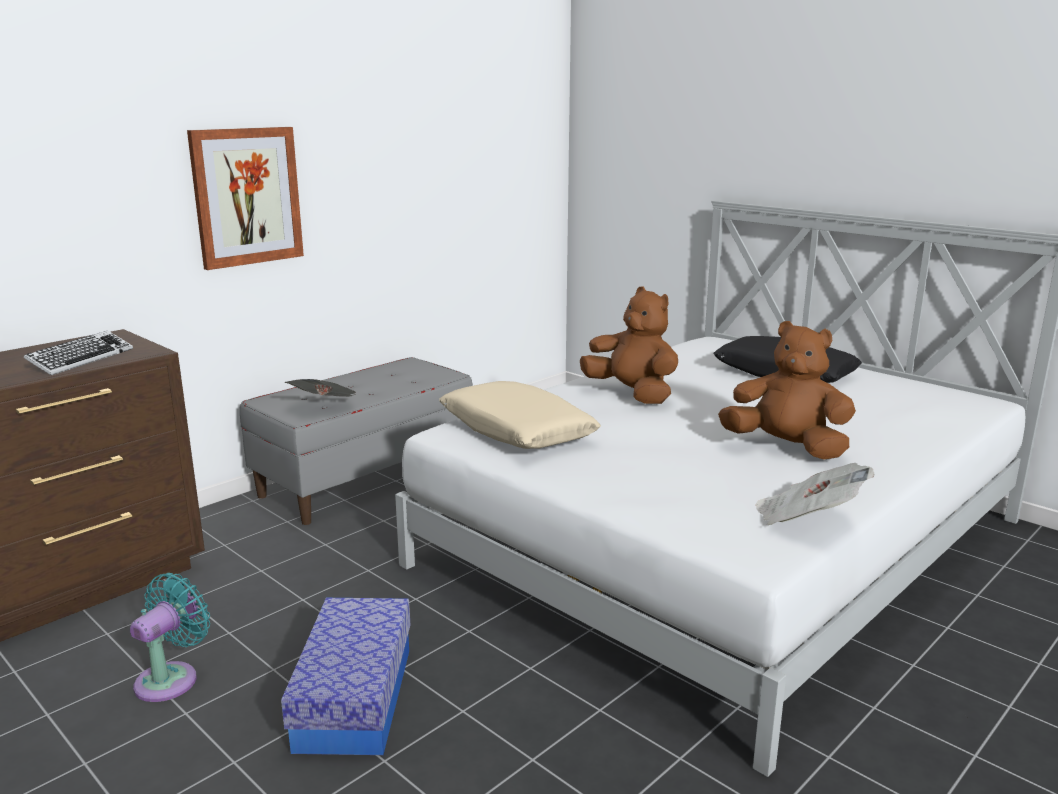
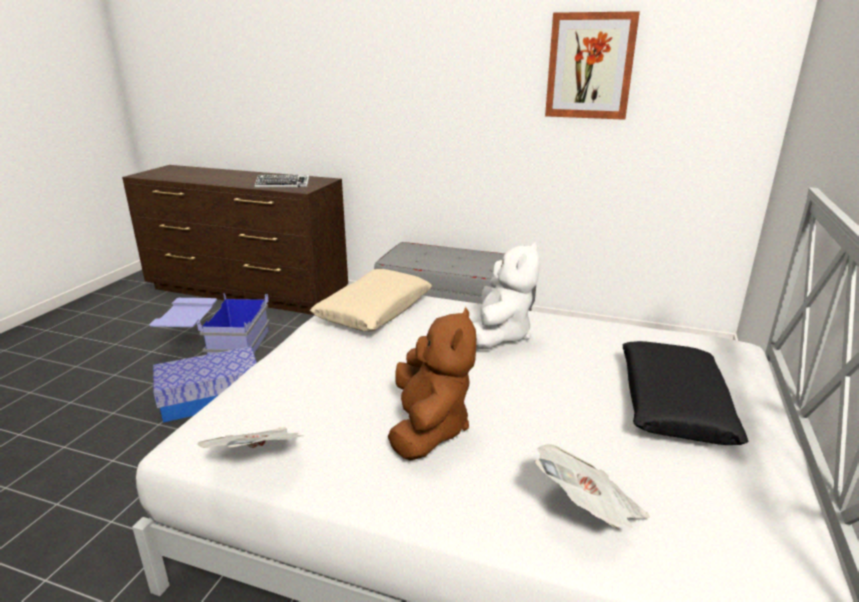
camera: 65 degrees right, 5 degrees up
(171, 678) = (216, 346): turquoise fan -> blue storage box
(247, 196) = (424, 113): picture -> picture (590, 66)
(325, 407) = (412, 260): newspaper -> newspaper (588, 510)
(632, 394) = (499, 335): brown plush toy -> white plush toy

